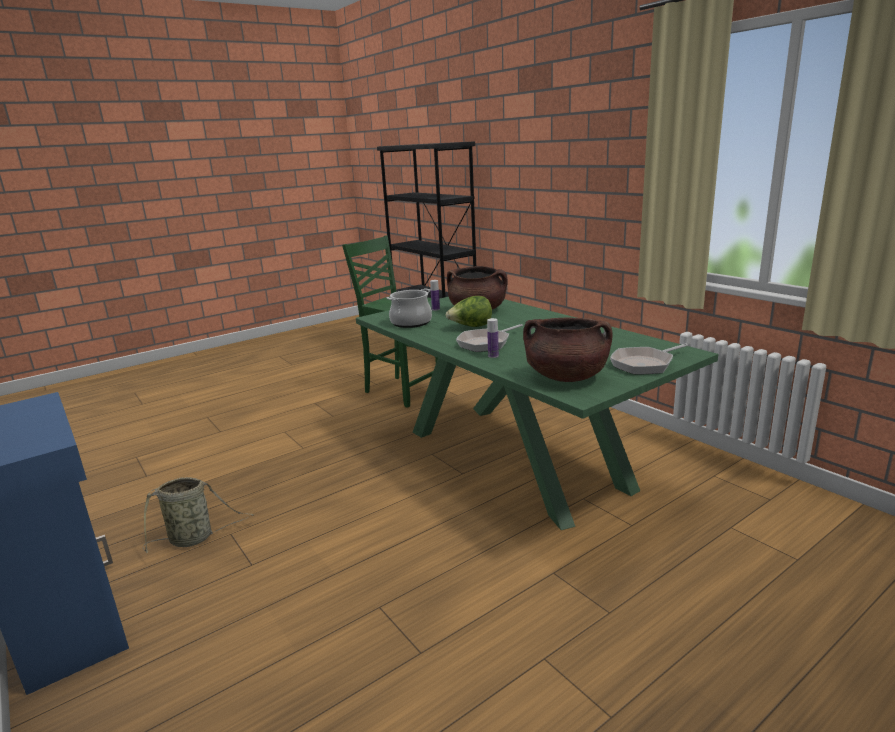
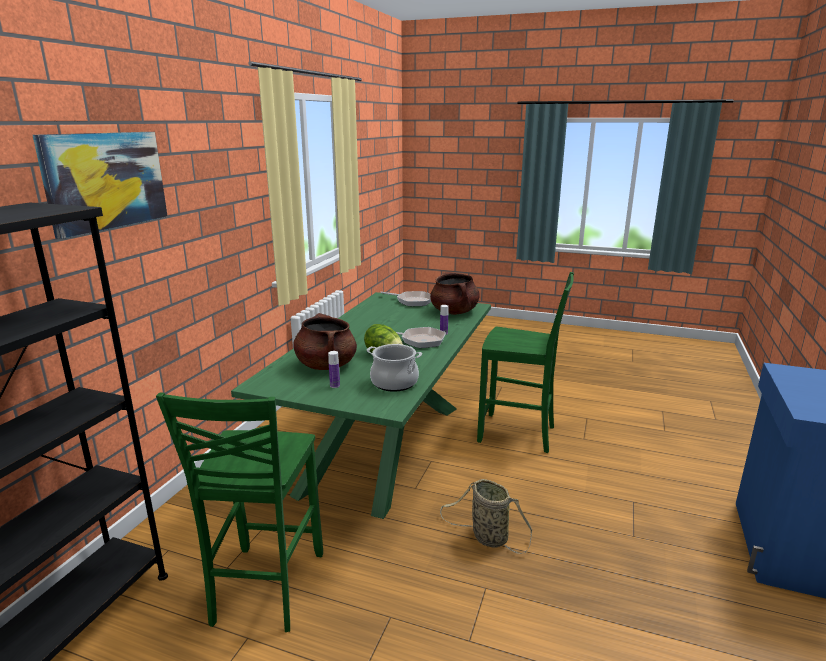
camera: 125 degrees left, 0 degrees up
(194, 538) = (665, 553): basket -> basket (487, 537)
(450, 552) = (518, 434): none -> green chair
(518, 133) = (106, 180): none -> picture

